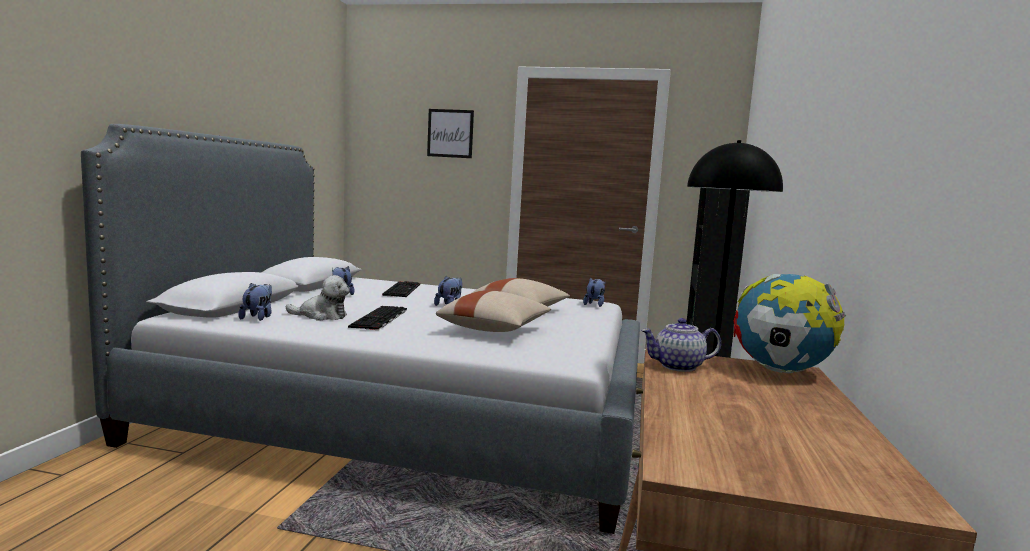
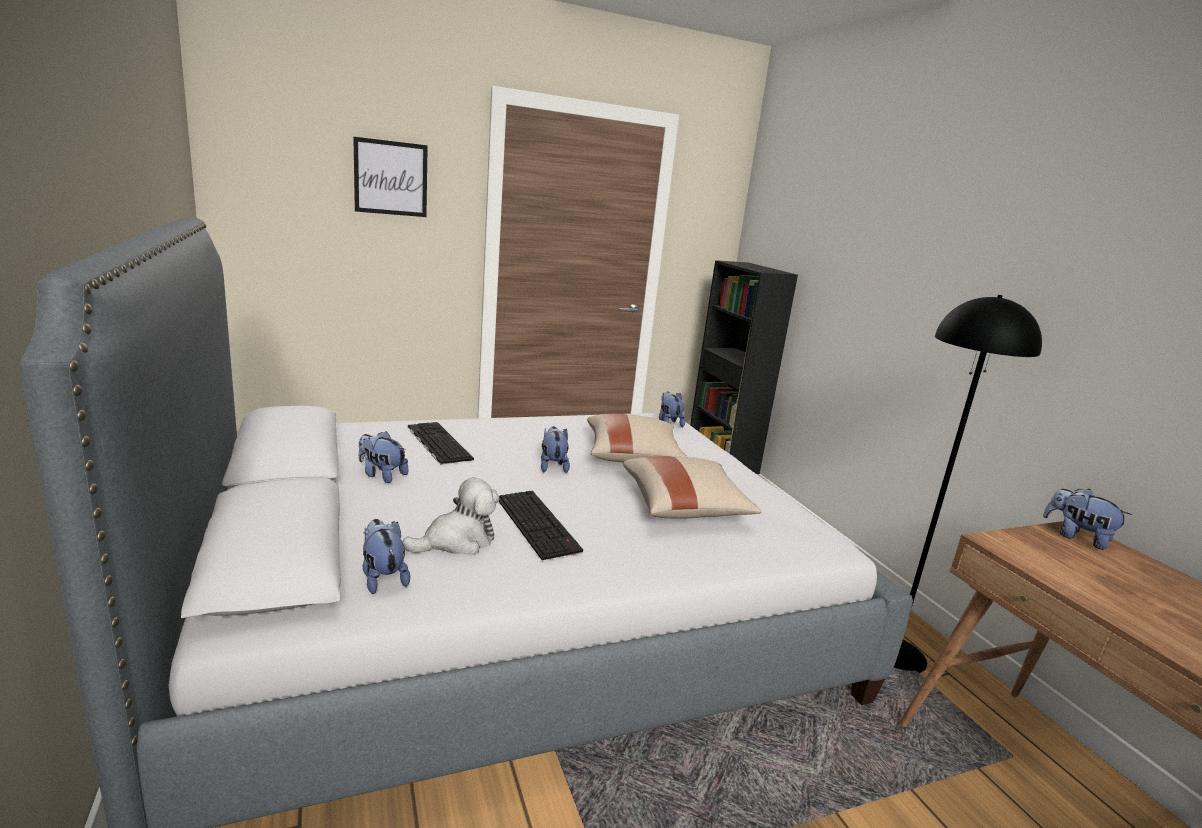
camera: 35 degrees left, 10 degrees up
(678, 366) = (1035, 561): teapot -> none
(780, 371) = (1077, 537): globe -> plush toy

